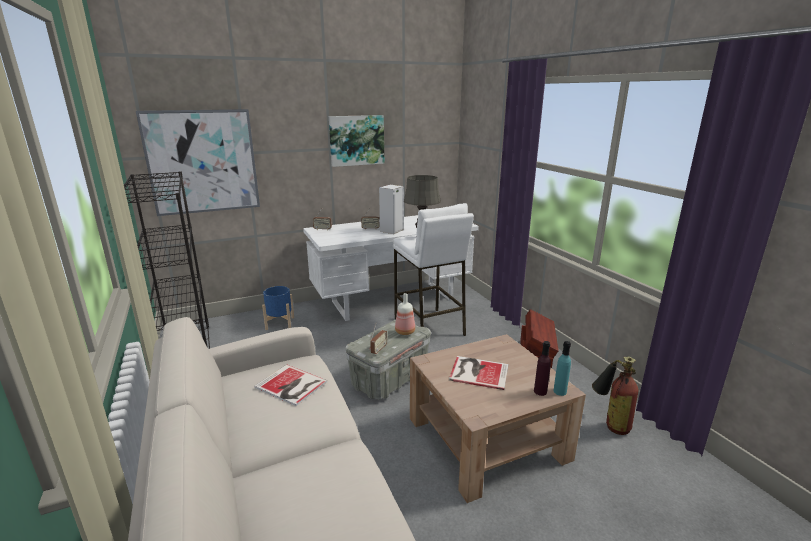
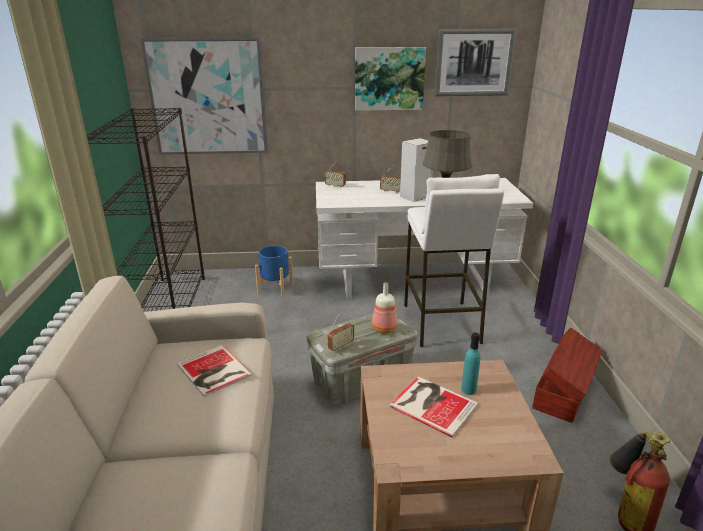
camera: 20 degrees right, 5 degrees up
(418, 126) = (473, 63): none -> picture
(540, 391) = (499, 452): purple bottle -> none
(559, 391) = (527, 459): turquoise bottle -> turquoise bottle (468, 390)

